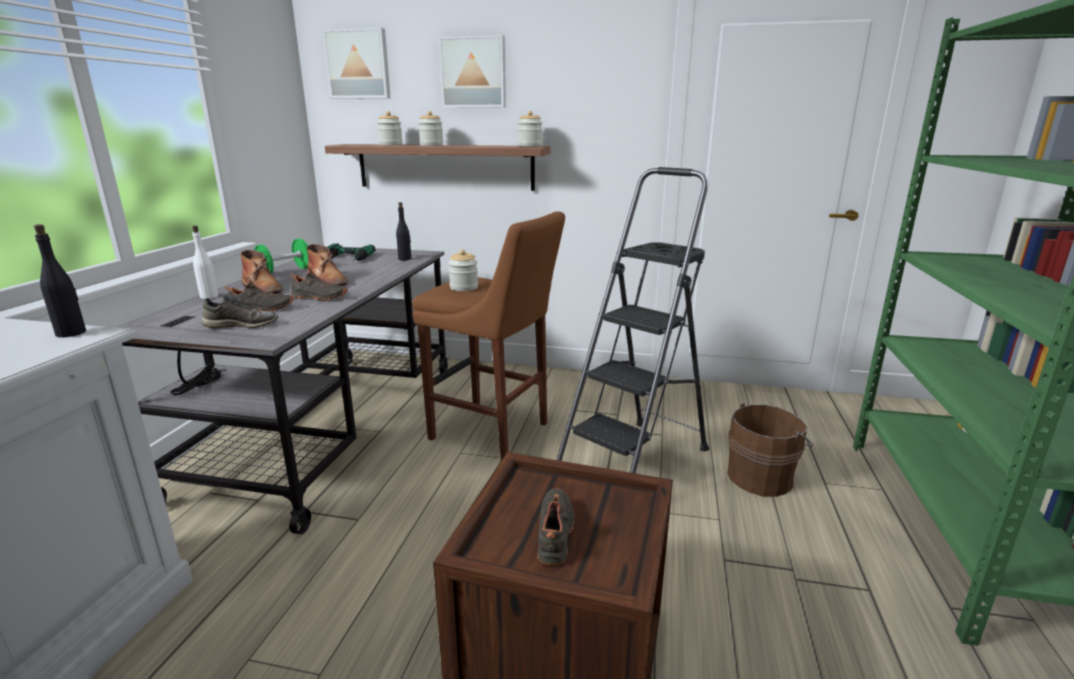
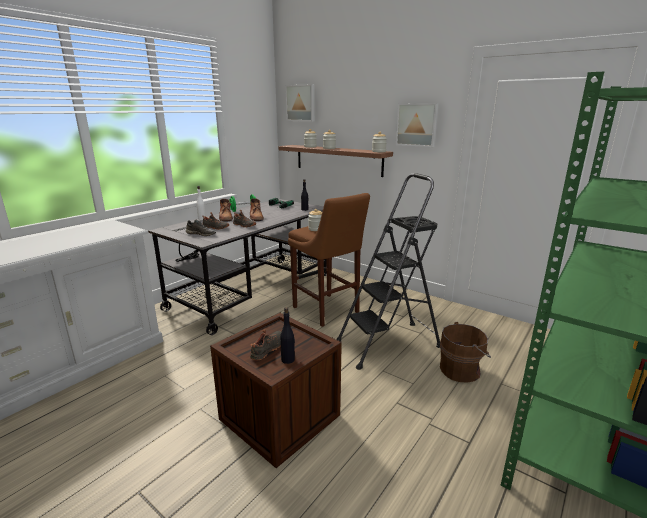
camera: 25 degrees right, 0 degrees up
(71, 333) = (127, 229): black bottle -> black bottle (288, 359)
(473, 72) = (355, 108): picture -> picture (417, 124)

